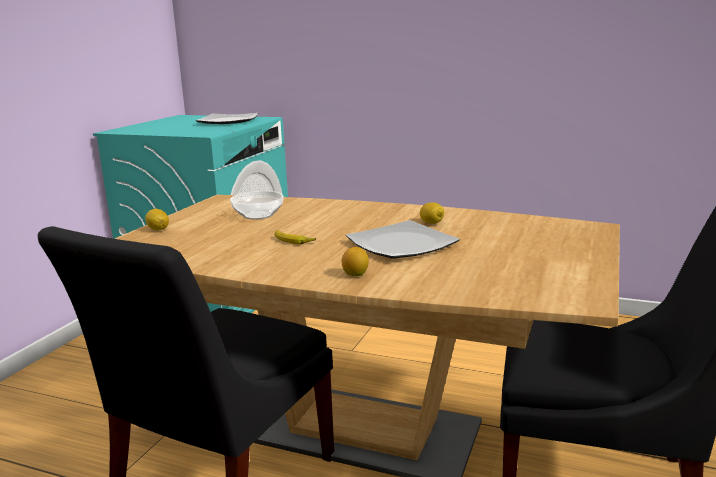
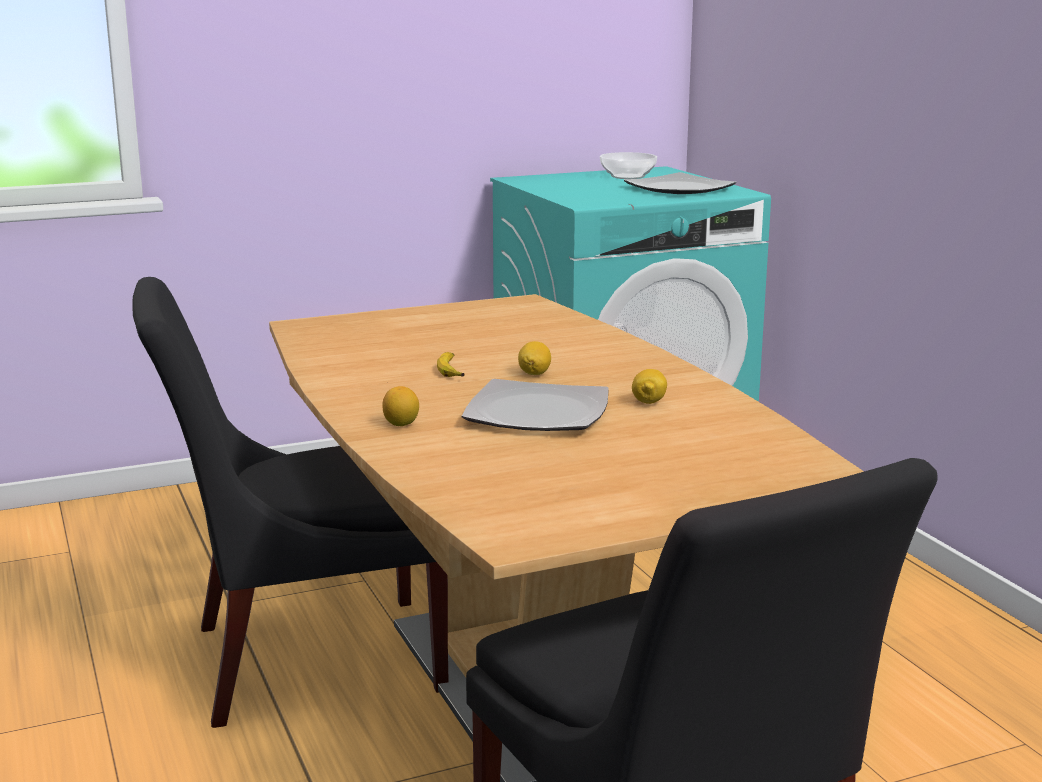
camera: 45 degrees right, 0 degrees up
(158, 229) = (377, 318): lemon -> lemon (534, 373)
(257, 215) = (501, 331): bowl -> bowl (627, 176)

